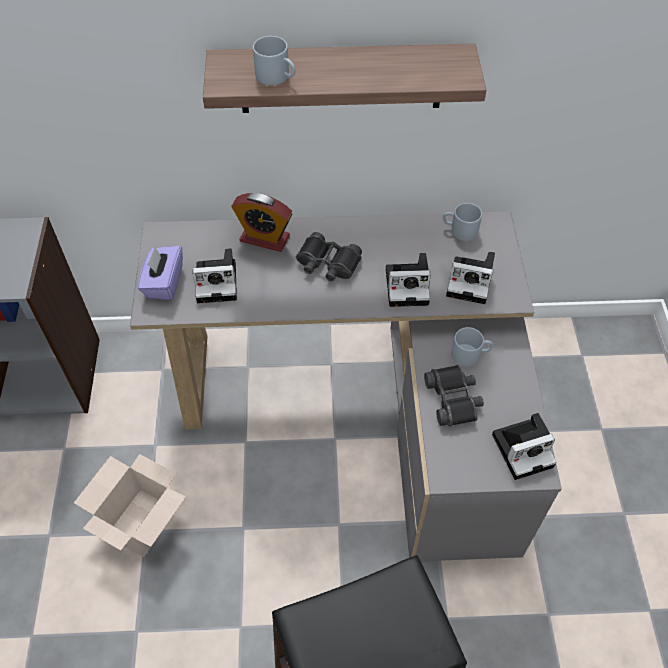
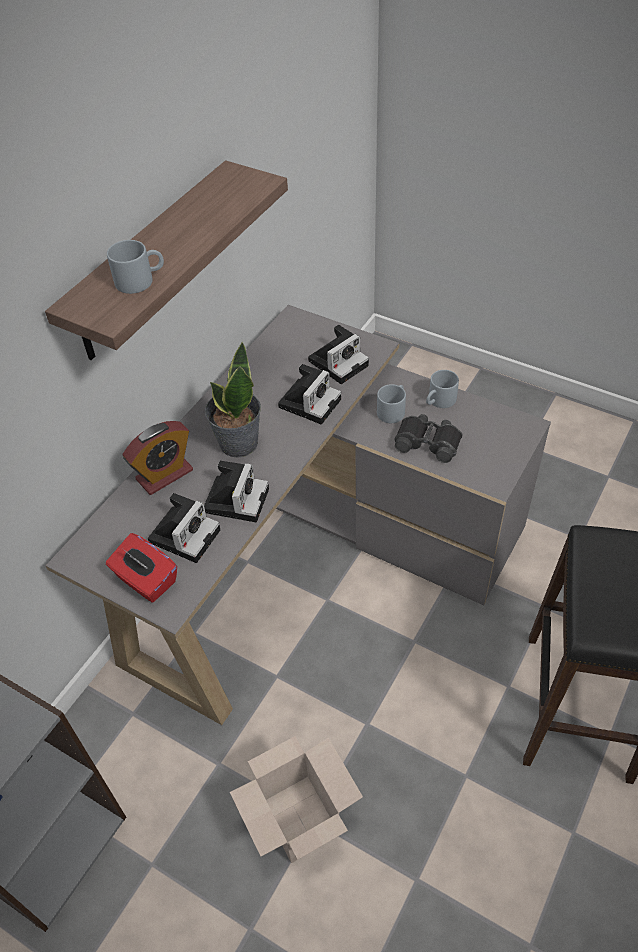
camera: 55 degrees left, 5 degrees down
(164, 283) = (146, 580): purple tissue box -> red tissue box
(328, 264) = (238, 443): black binoculars -> potted plant
(459, 230) = (280, 342): grey mug -> grey mug (439, 401)
(524, 449) = (503, 424): camera -> camera (236, 498)

